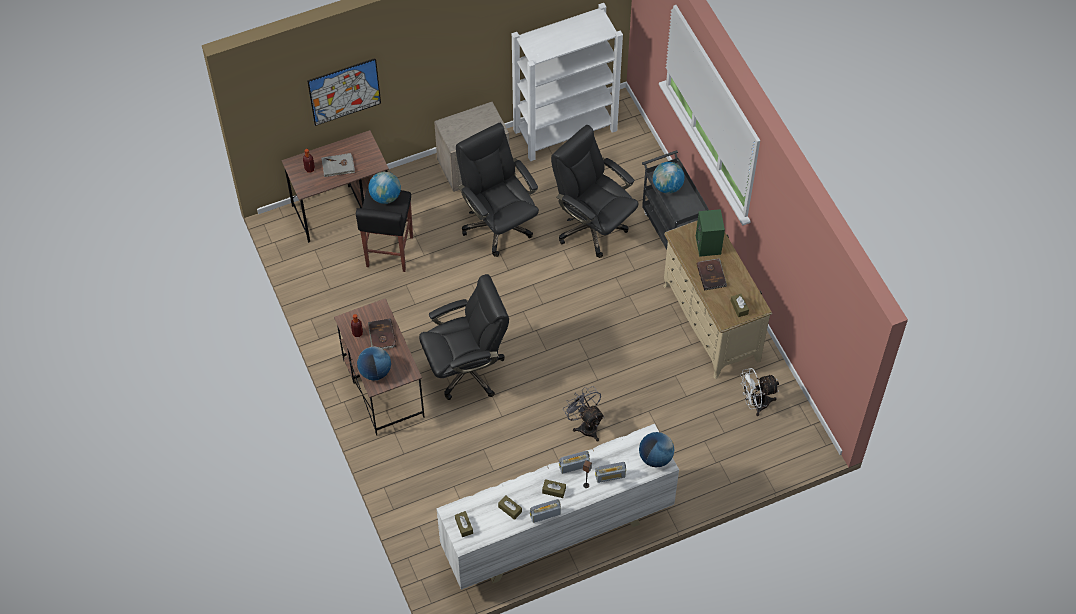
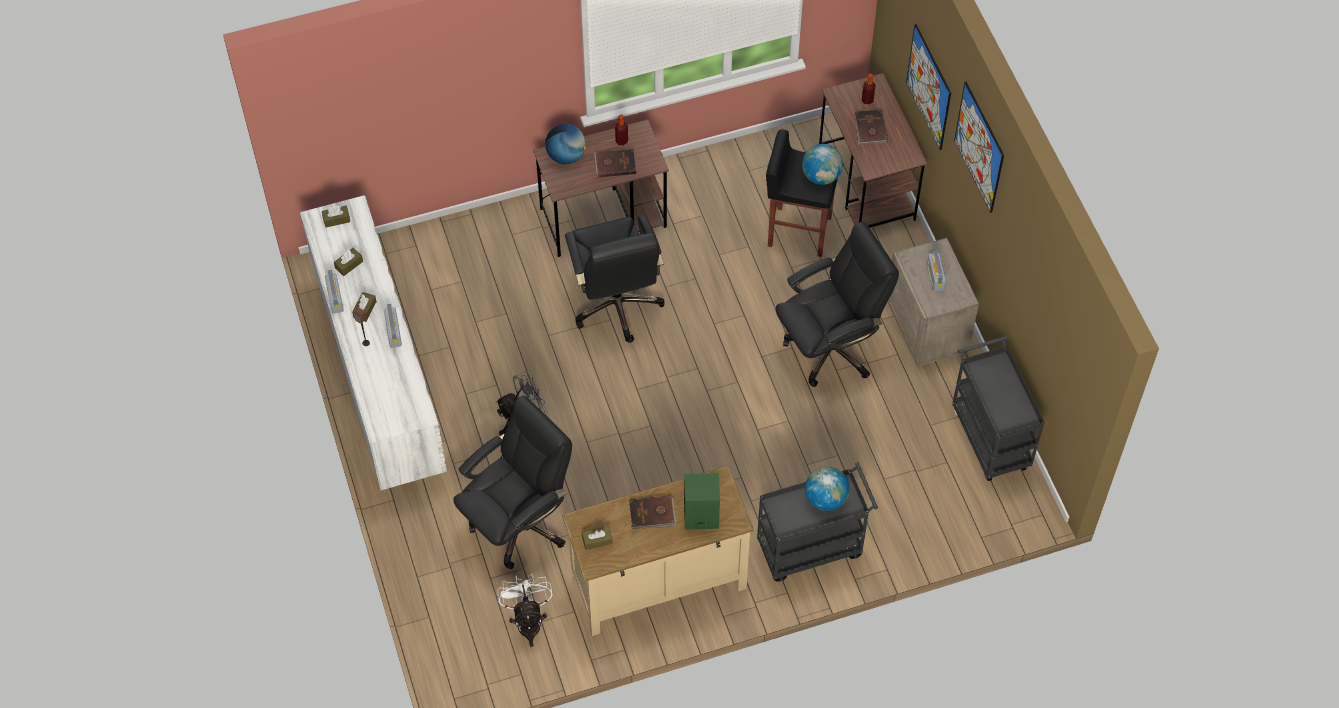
camera: 95 degrees right, 0 degrees up
(338, 166) = (870, 129): grey book -> brown book
(426, 40) = (979, 147): none -> picture
(565, 130) = (988, 439): white bookcase -> grey cart
(593, 228) = (820, 457): black office chair -> black office chair (518, 526)
(610, 476) = (373, 369): radio -> radio (935, 277)
(655, 457) = (390, 419): globe -> none

